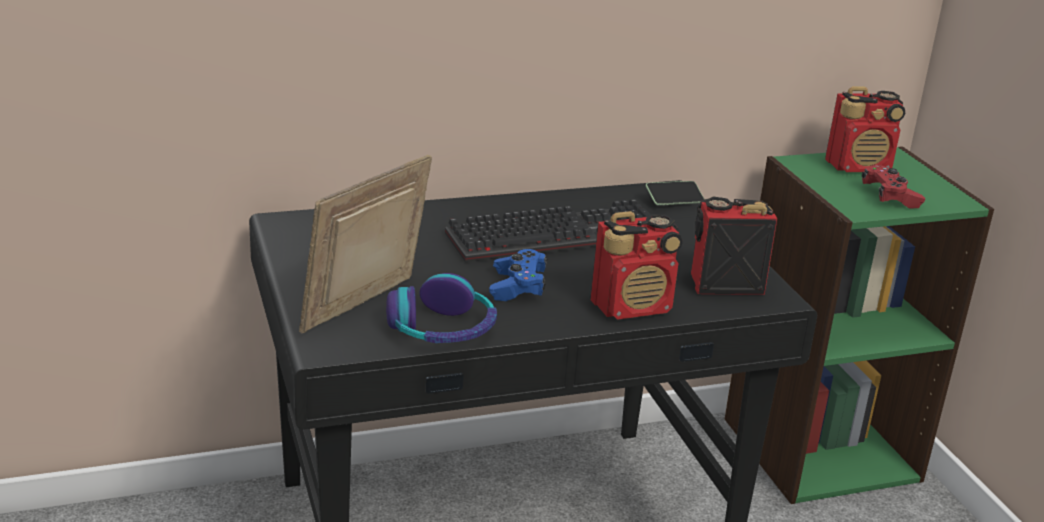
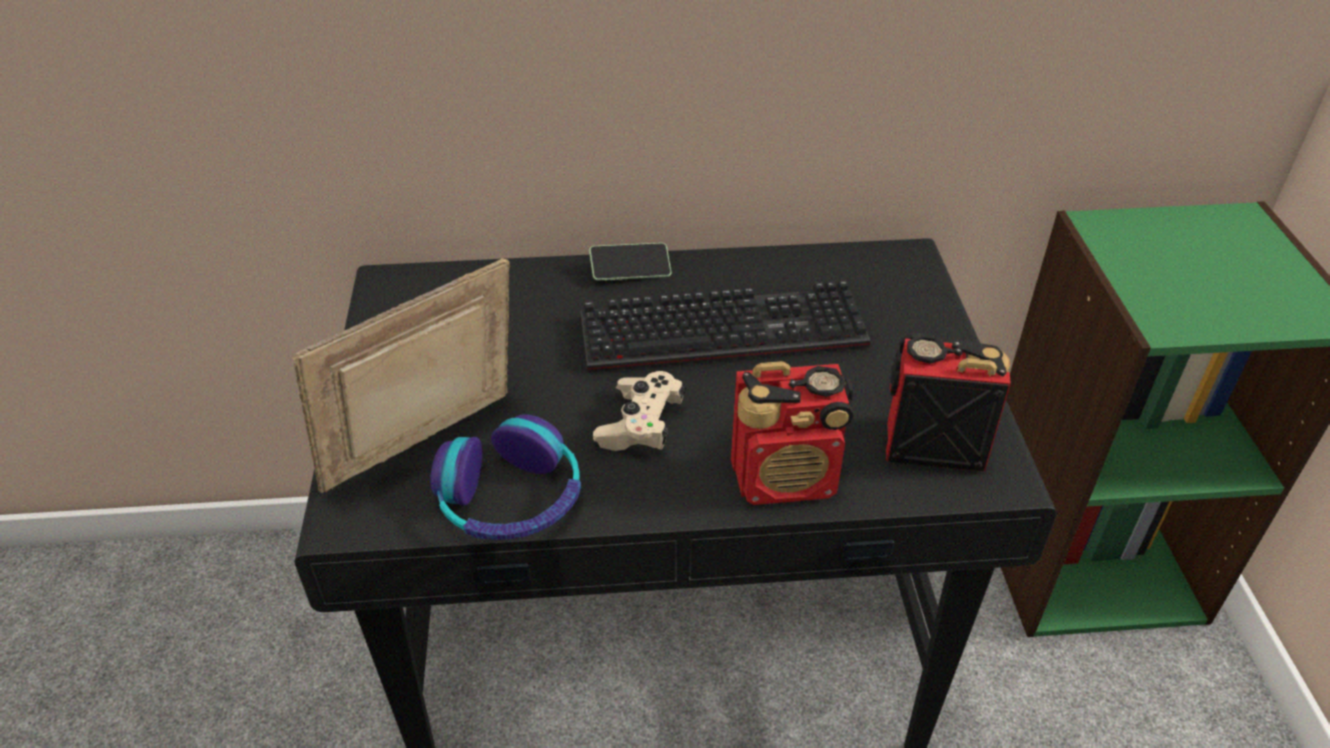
camera: 15 degrees right, 15 degrees up
(517, 287) = (640, 425): blue game controller -> beige game controller
(674, 201) = (908, 277): phone -> phone (630, 271)
(859, 166) = (1189, 238): radio -> none
(890, 197) = (1220, 301): red game controller -> none

